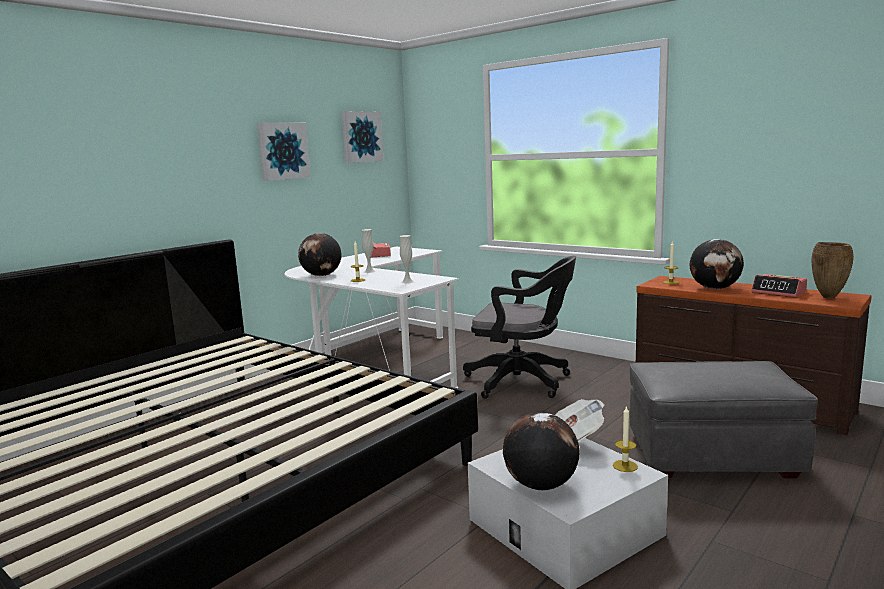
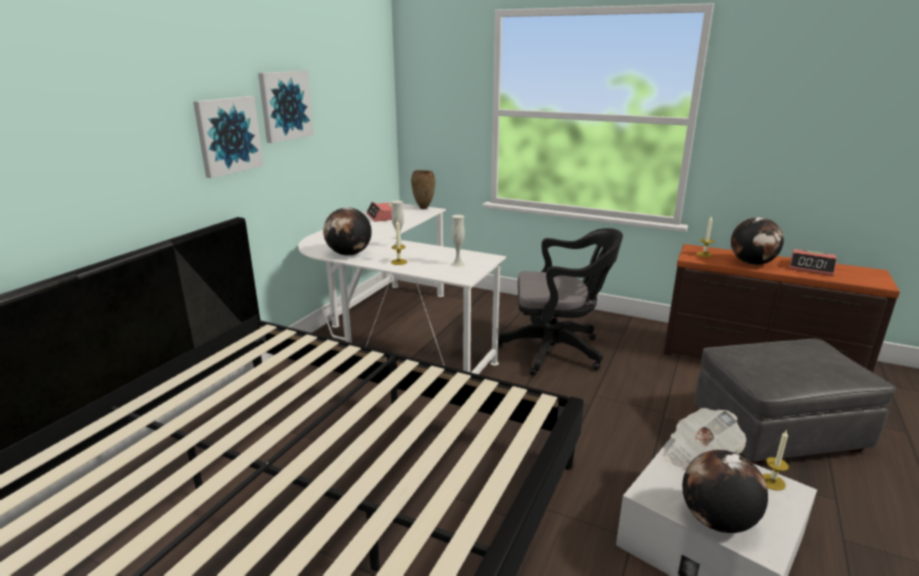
camera: 15 degrees left, 10 degrees up
(361, 136) = (357, 83): picture -> picture (228, 135)
(829, 297) = (859, 274): brown vase -> brown vase (424, 208)

